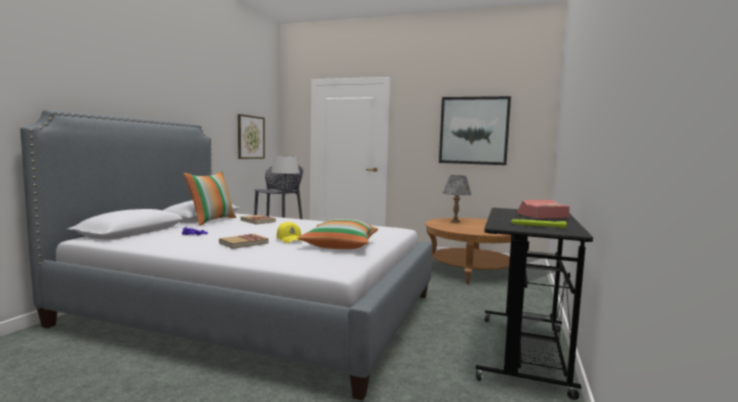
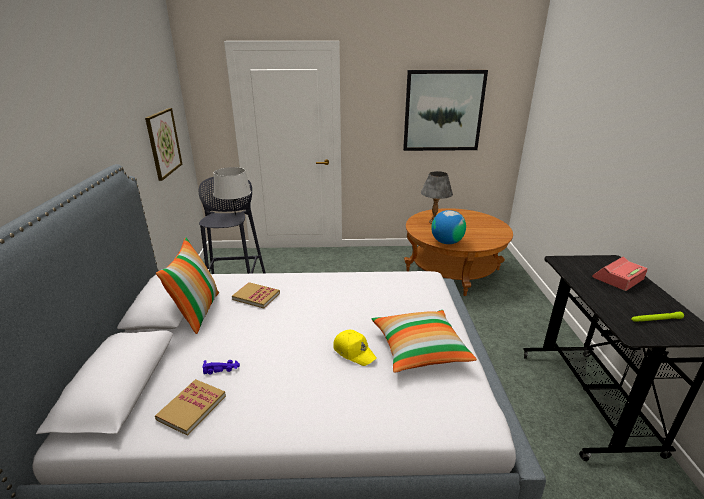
camera: 20 degrees left, 20 degrees up
(243, 243) = (311, 380): book -> book (192, 407)
(452, 229) = (446, 242): none -> globe

